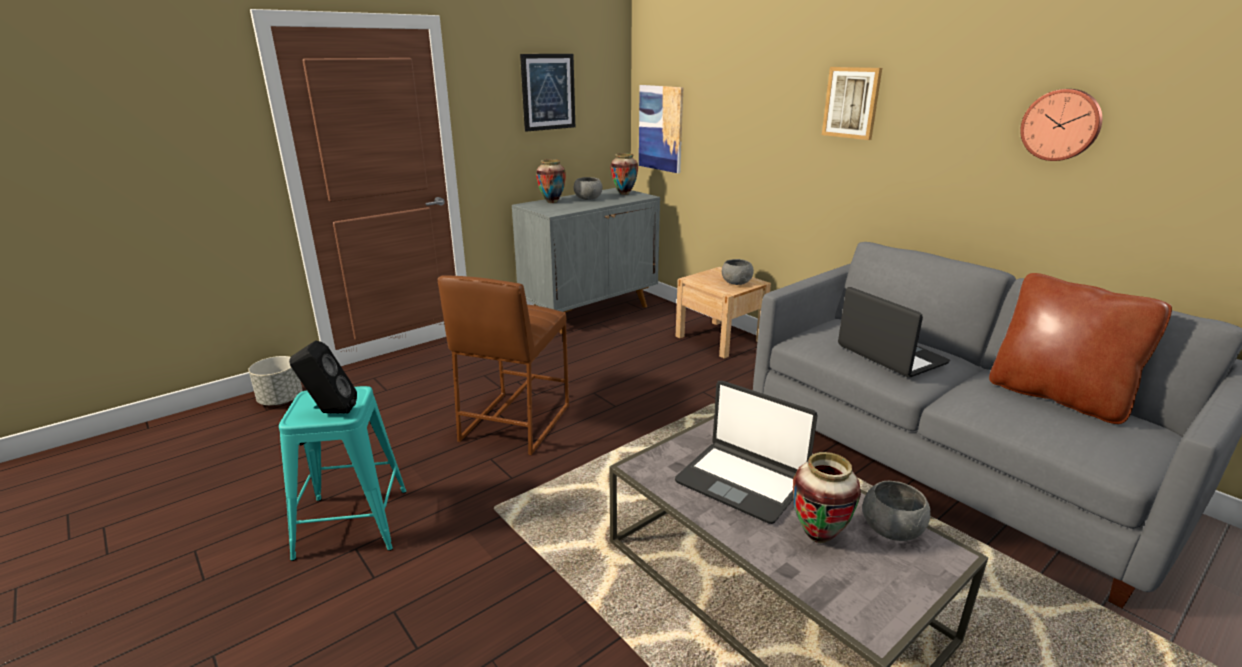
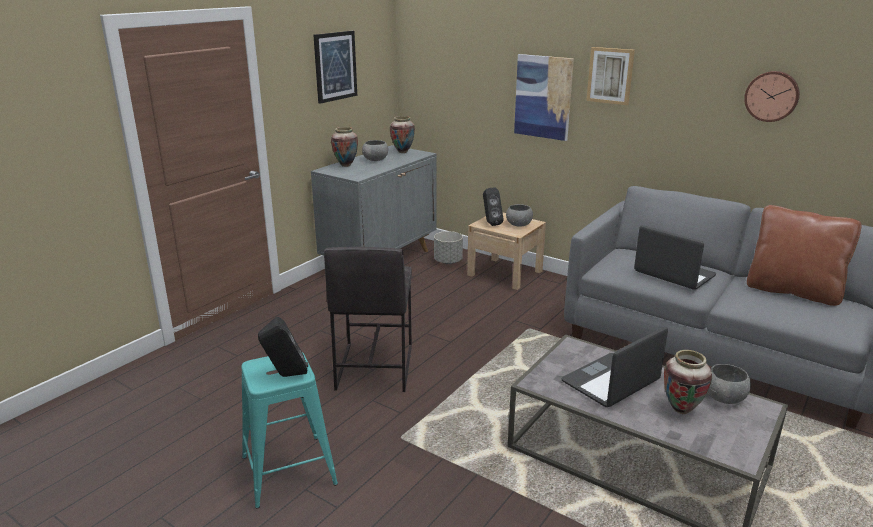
camera: 15 degrees left, 0 degrees up
(281, 400) = (140, 379): grey planter -> grey planter (448, 261)
(514, 422) = (373, 367): brown stool -> grey stool
(661, 128) = (430, 92): picture -> picture (543, 97)
(704, 279) = (490, 223): none -> black speaker
(741, 482) = (611, 382): laptop -> laptop turned 120 degrees clockwise

